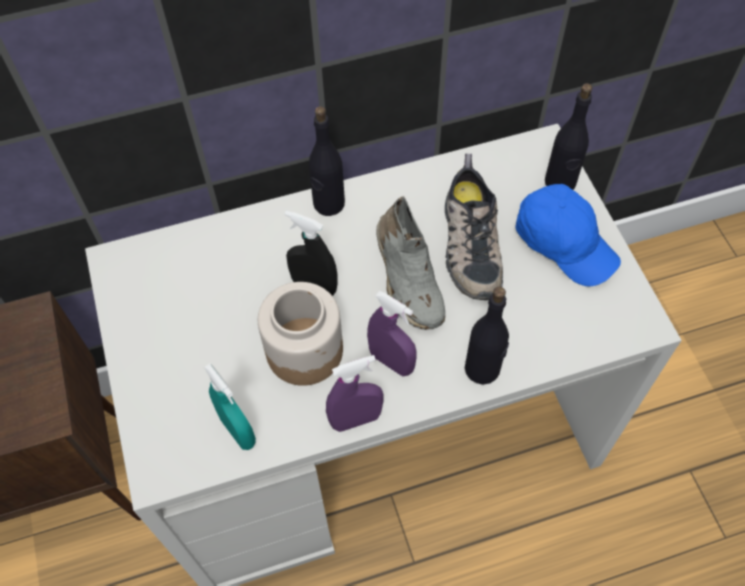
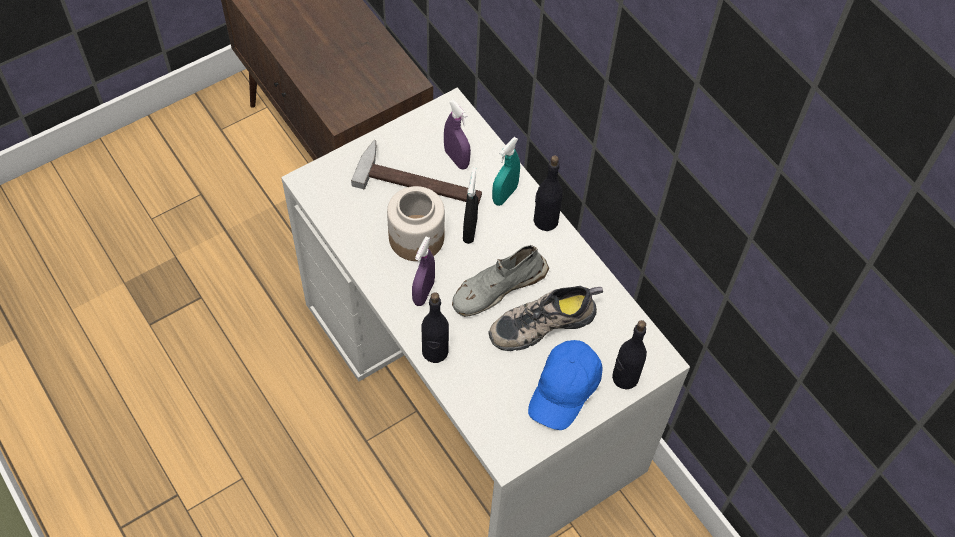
camera: 70 degrees right, 0 degrees up
(215, 325) = (420, 180): none -> hammer
(238, 431) = (347, 216): turquoise spray bottle -> turquoise spray bottle (504, 195)
(356, 419) = (373, 281): purple spray bottle -> purple spray bottle (456, 159)

